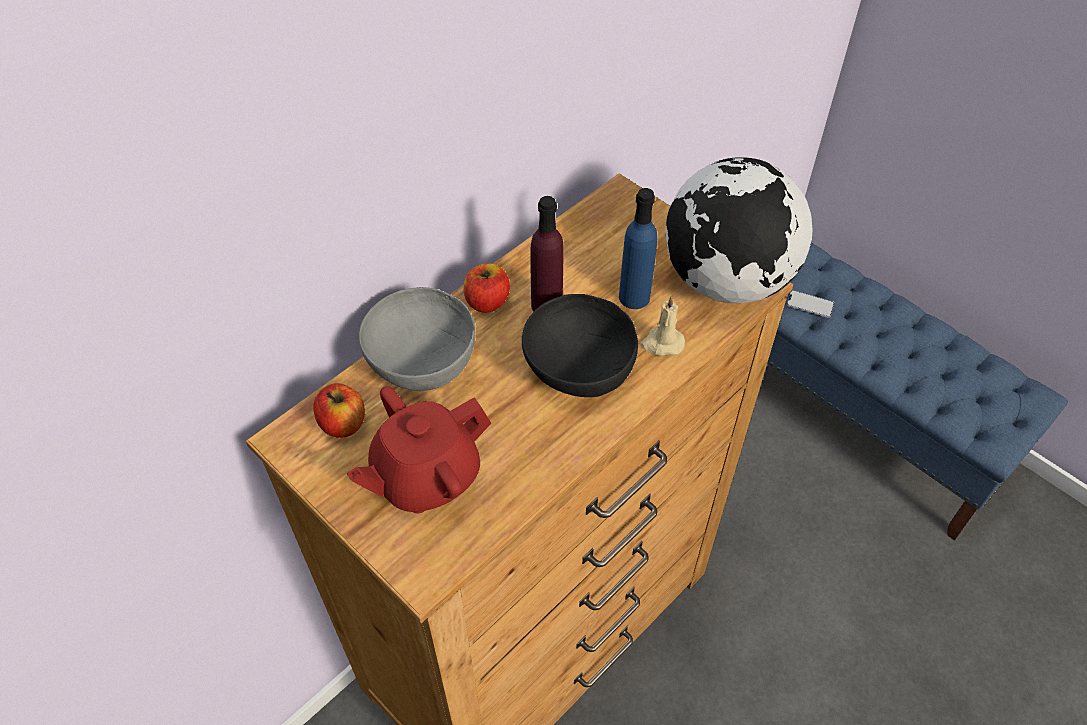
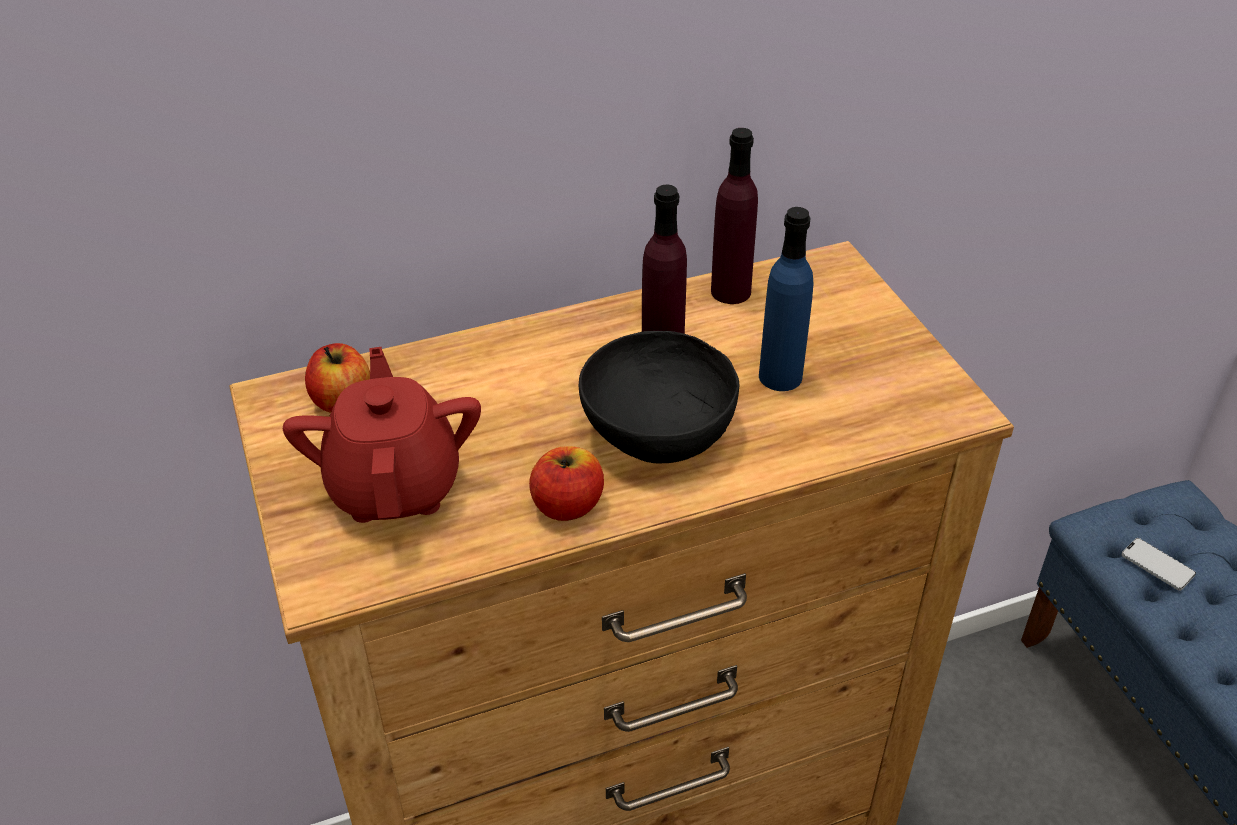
camera: 25 degrees right, 10 degrees down
(421, 360) = (474, 365): grey bowl -> none
(426, 477) = (395, 486): red teapot -> red teapot turned 90 degrees clockwise
(487, 301) = (592, 328): apple -> apple (567, 505)
(564, 240) = (730, 291): none -> purple bottle
(662, 343) = (784, 437): beige candle -> none
(726, 281) = (918, 394): globe -> none

